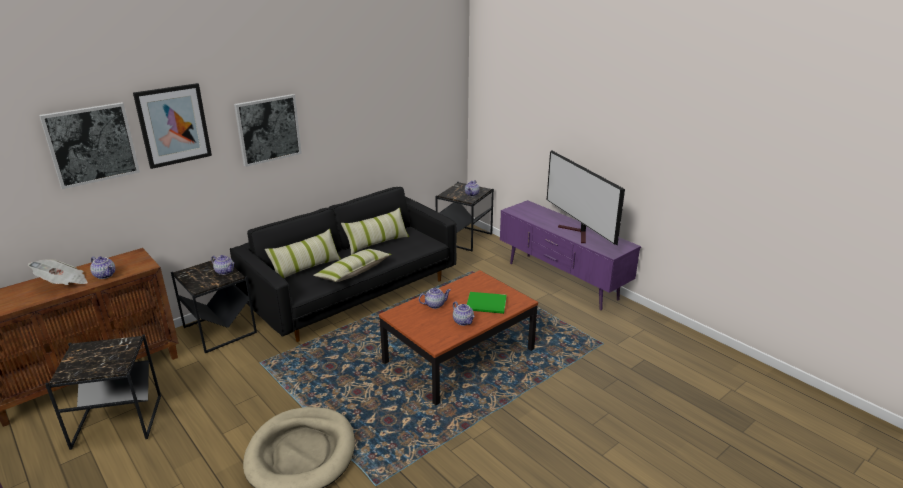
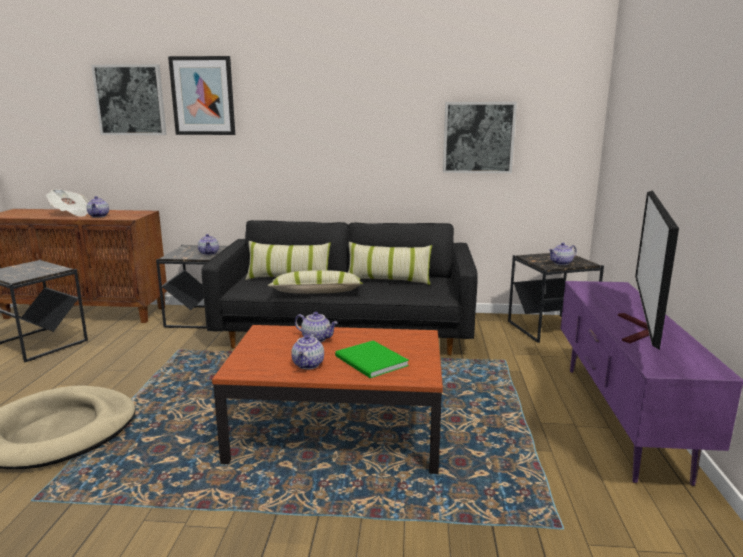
camera: 45 degrees right, 10 degrees down
(268, 129) = (300, 120): picture -> picture (478, 137)

